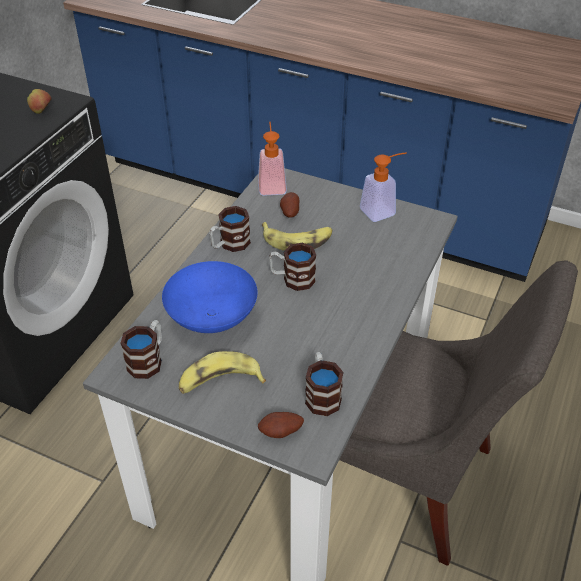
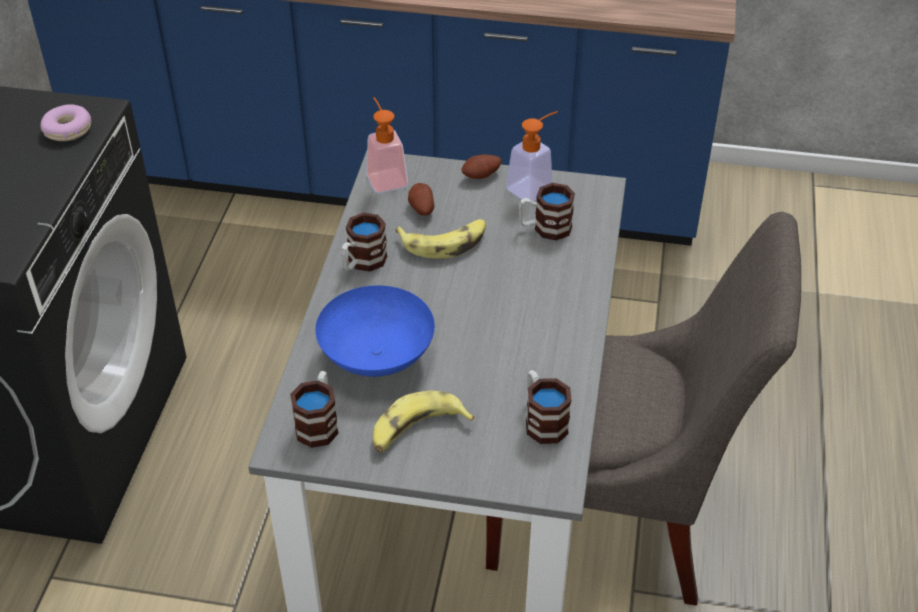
camera: 15 degrees left, 0 degrees up
(42, 111) = (68, 130): apple -> donut
(281, 433) = (512, 473): potato -> potato (481, 176)
(292, 279) = (456, 291): mug -> mug (544, 228)

